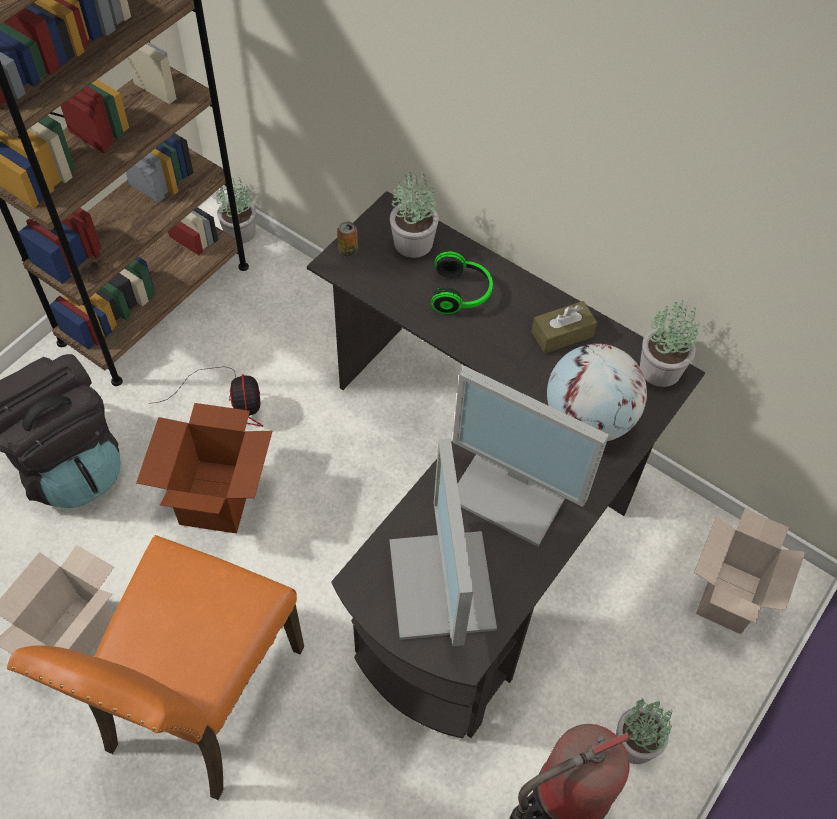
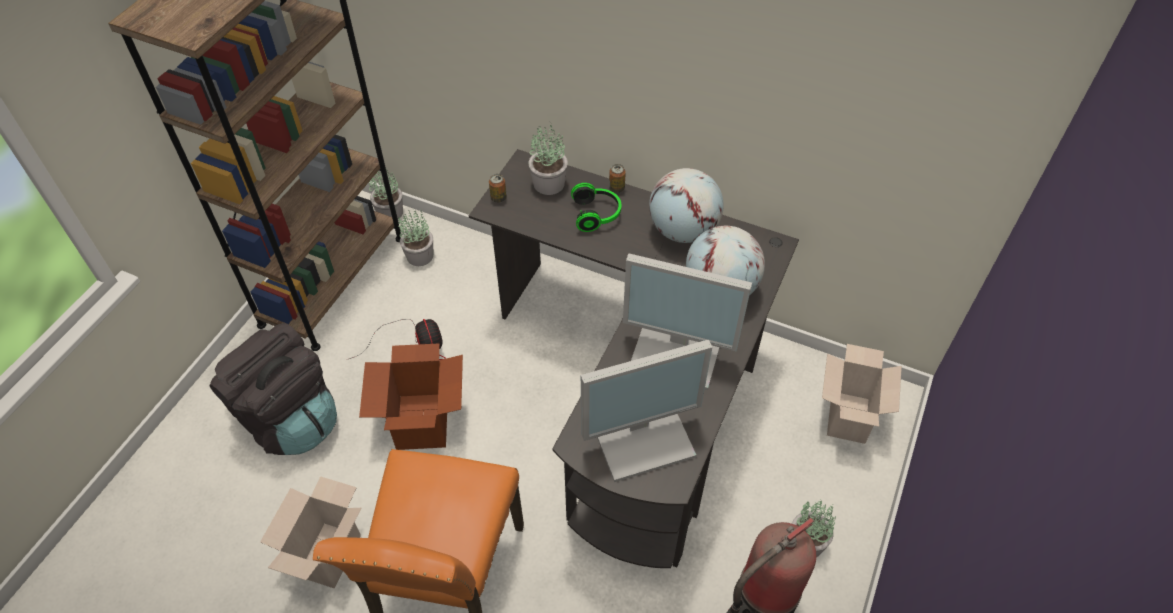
camera: 10 degrees left, 5 degrees down
(444, 587) = (643, 434): monitor -> monitor turned 90 degrees counterclockwise
(494, 264) = (616, 188): none -> can
(562, 334) = (683, 231): brown tissue box -> globe
(660, 368) = (764, 242): potted plant -> potted plant (420, 255)

